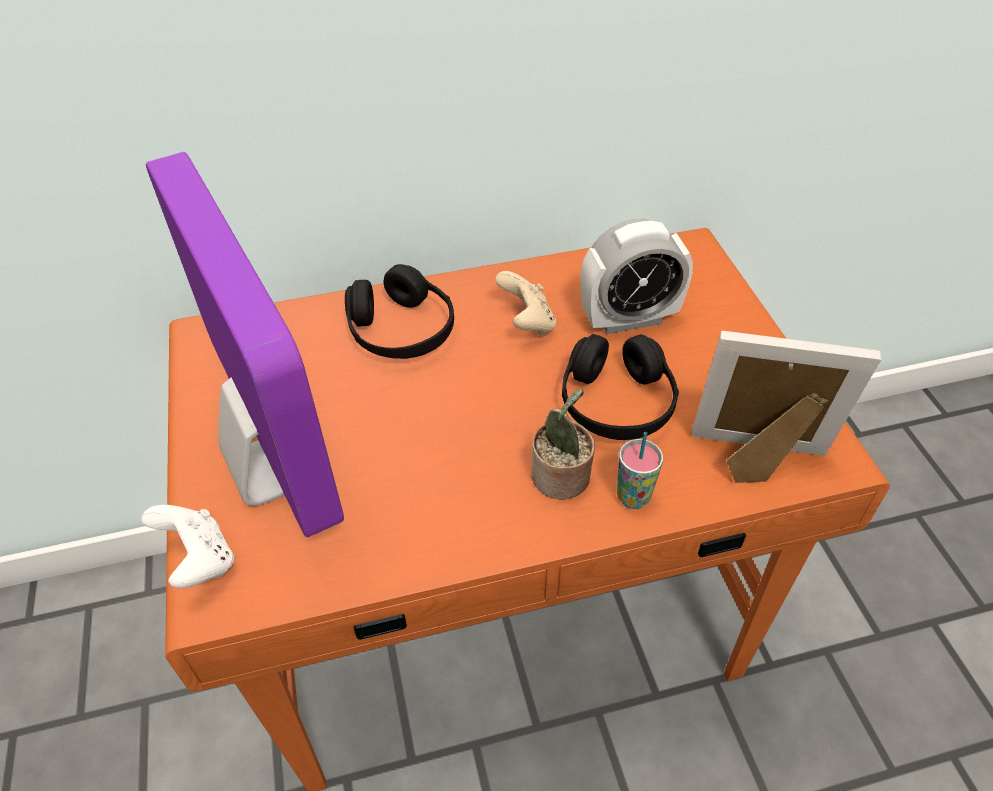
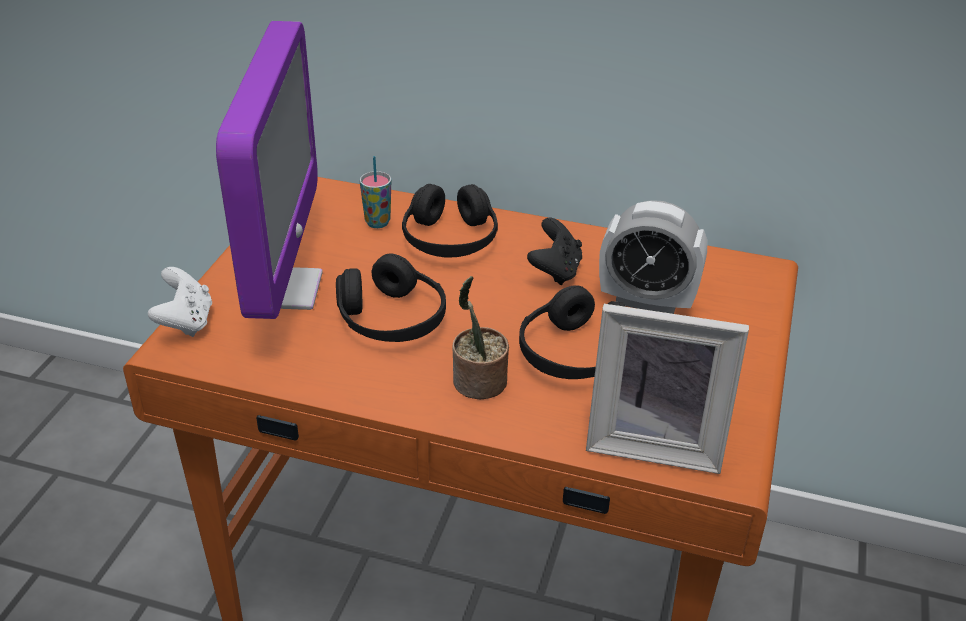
camera: 30 degrees right, 10 degrees down
(419, 447) = (391, 319): none -> black headphones
(527, 323) = (555, 271): beige game controller -> black game controller
(633, 497) = (523, 419): cup -> cup (377, 222)
(757, 461) = (655, 442): picture frame -> picture frame turned 150 degrees clockwise

